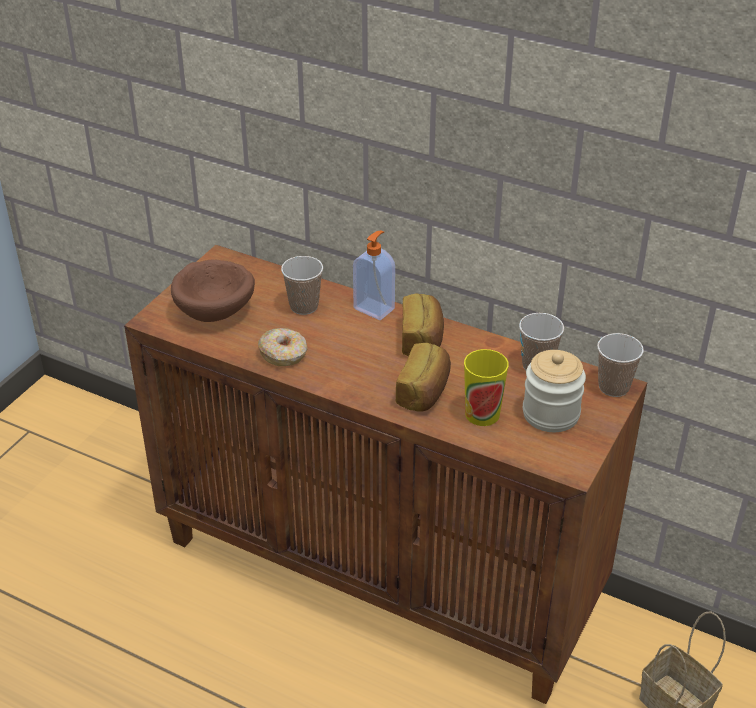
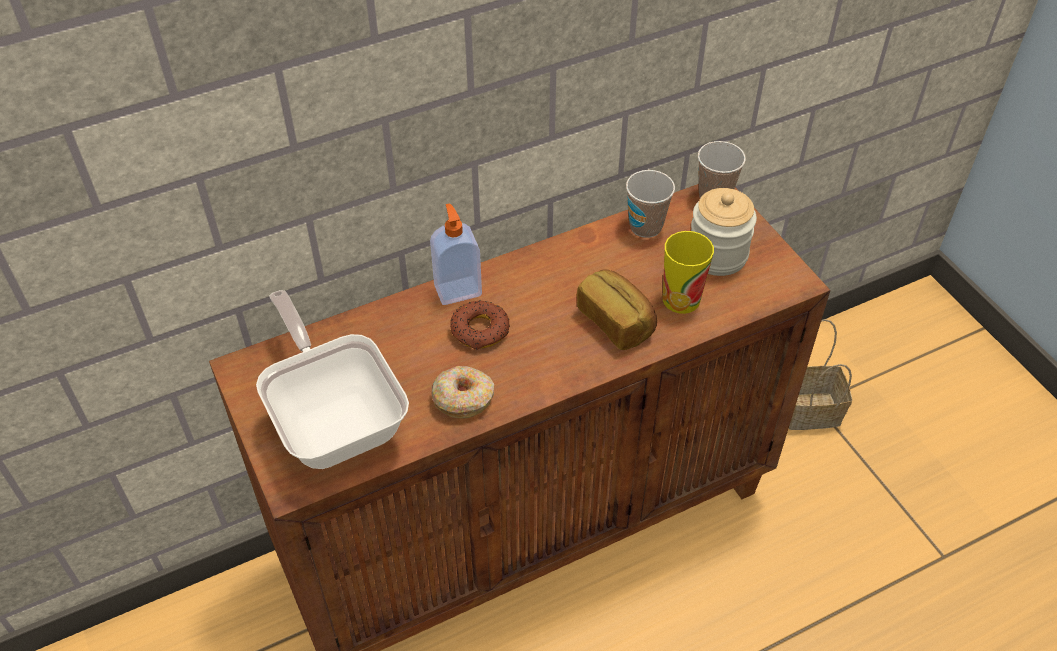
camera: 55 degrees left, 10 degrees up
(217, 311) = (335, 419): brown bowl -> frying pan
(304, 306) = (400, 342): cup -> none
(349, 334) = (480, 330): none -> donut
(422, 339) = (538, 281): bread -> none

